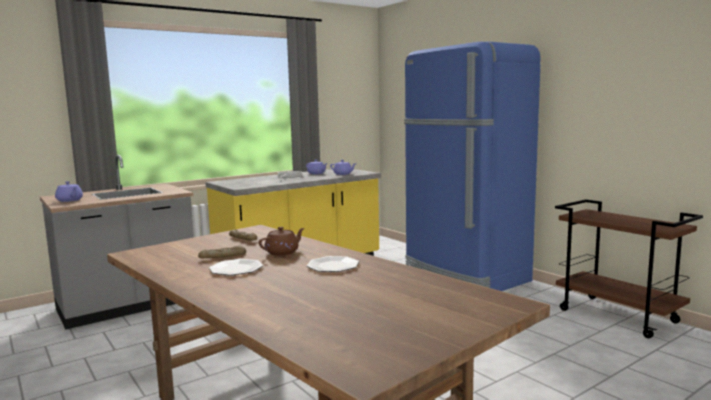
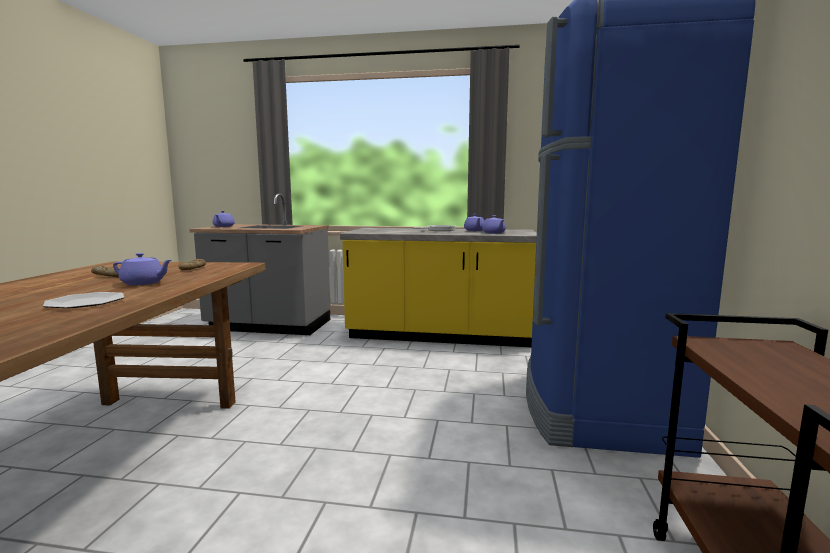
camera: 45 degrees right, 0 degrees up
(236, 269) = (61, 286): plate -> none
(282, 252) = (144, 283): brown teapot -> purple teapot

